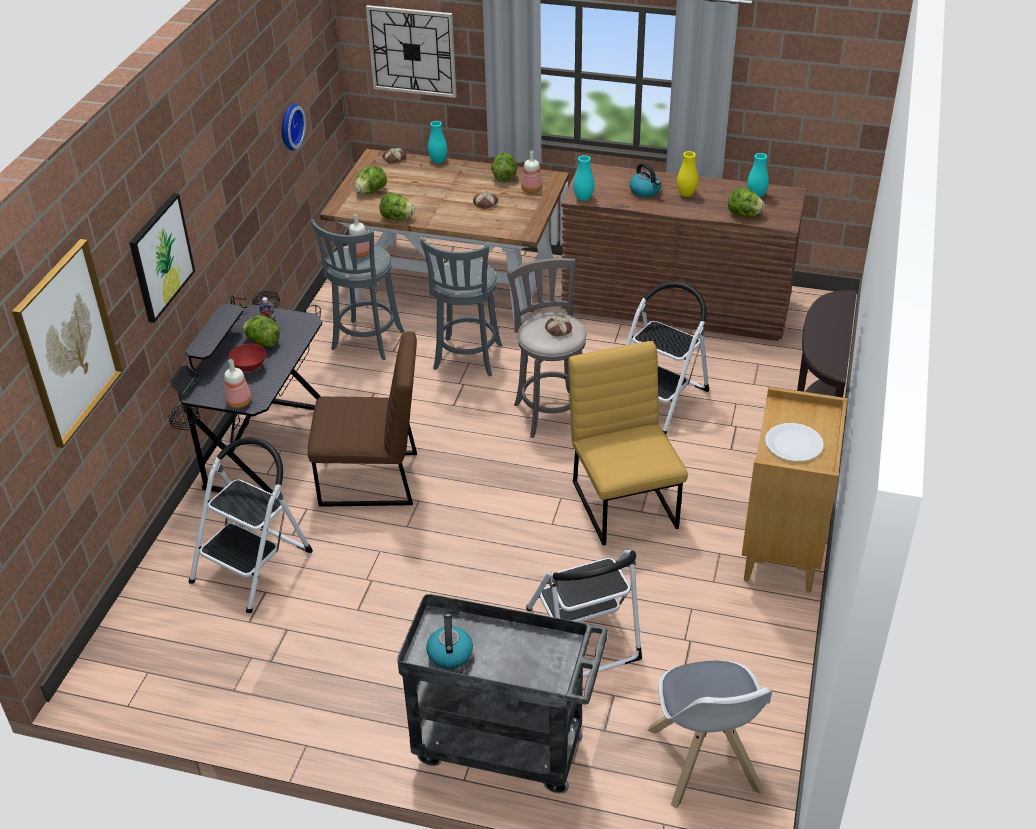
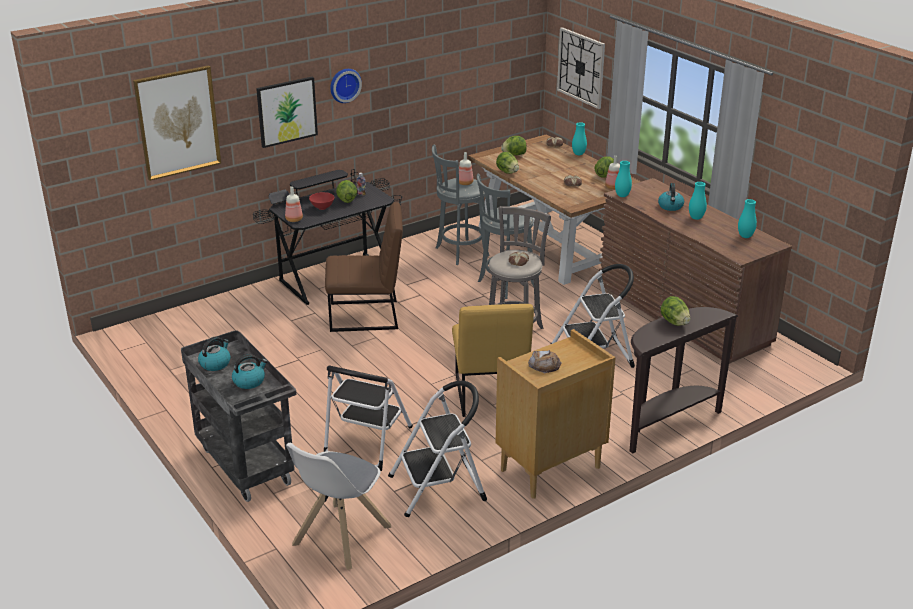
camera: 40 degrees right, 10 degrees down
(255, 565) = (255, 324): step ladder -> step ladder (440, 488)
(289, 126) = (462, 86): wall clock -> wall clock (344, 85)
(372, 479) = (366, 316): brown chair -> brown chair turned 45 degrees counterclockwise
(523, 650) = (249, 381): none -> kettle
(624, 502) = (489, 395): yellow chair -> yellow chair turned 150 degrees clockwise
(686, 194) = (696, 218): yellow vase -> turquoise vase
(744, 214) = (718, 242): lettuce -> lettuce (674, 322)
(793, 444) = (544, 365): white plate -> bread

